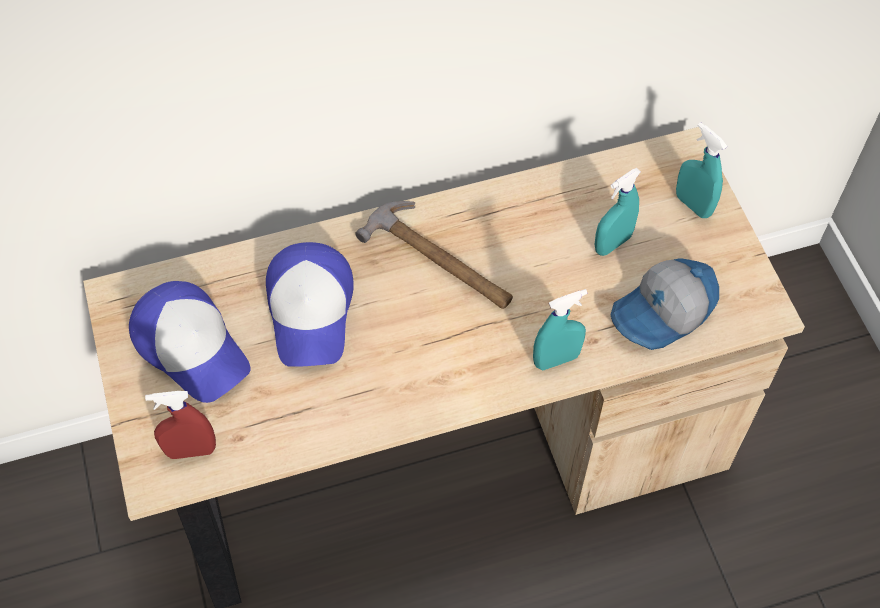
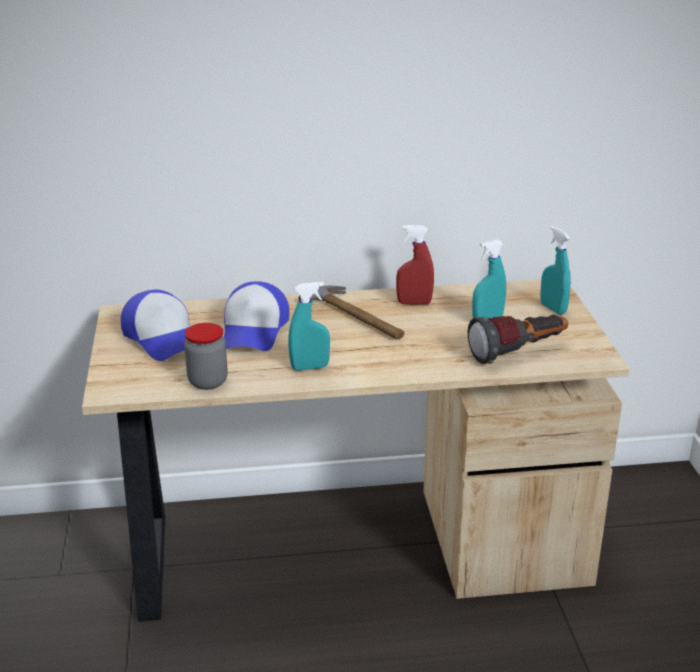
camera: 10 degrees right, 30 degrees down
(191, 451) = (141, 382): red spray bottle -> red spray bottle (414, 303)
(278, 437) = (208, 381): none -> jar
(556, 359) = (429, 366): turquoise spray bottle -> turquoise spray bottle (310, 367)
(663, 314) = (518, 353): cap -> flashlight

